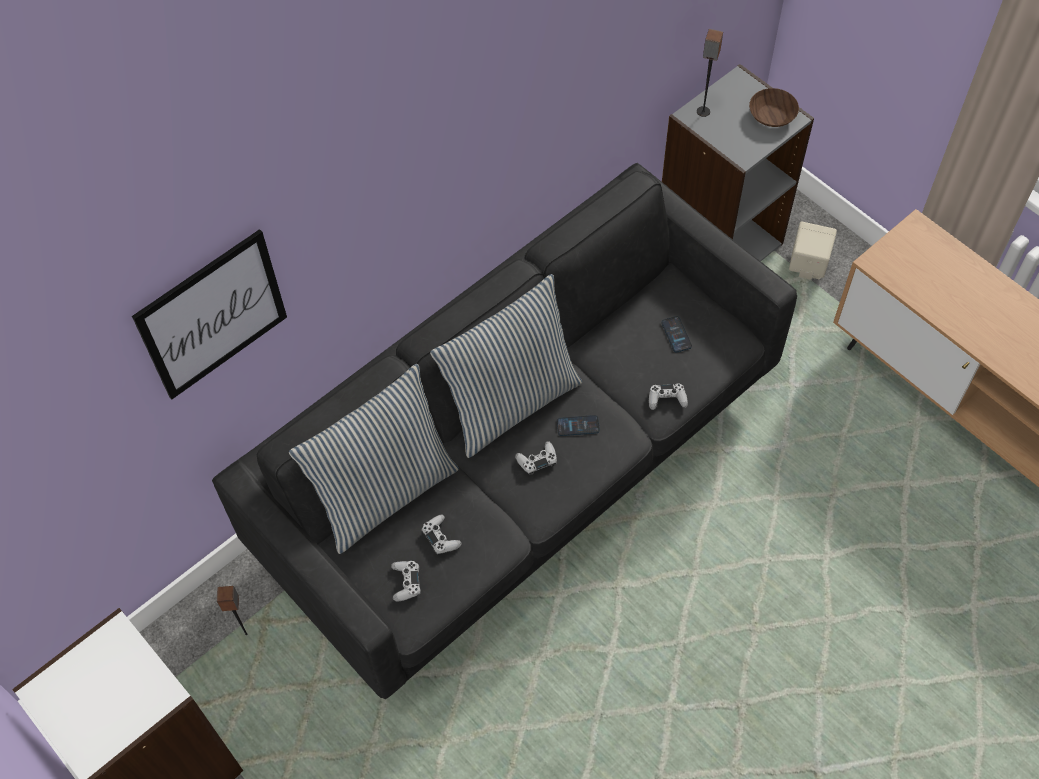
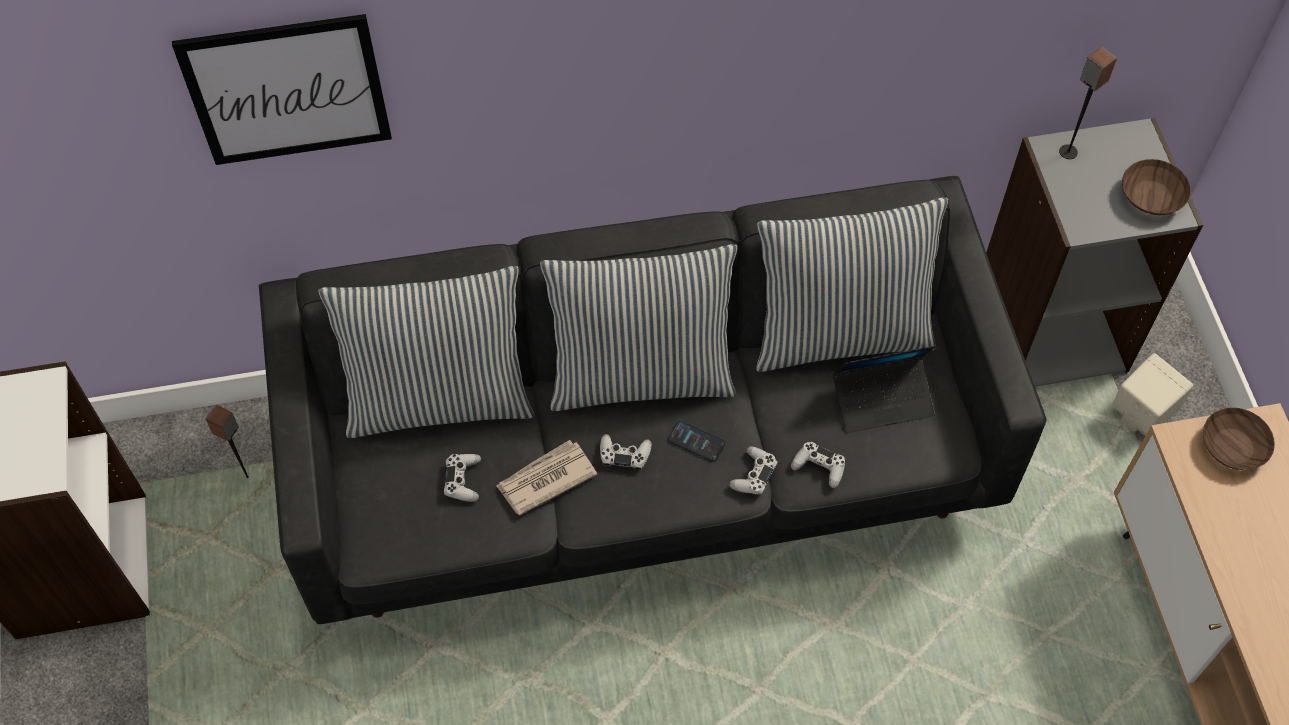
camera: 30 degrees right, 0 degrees up
(406, 582) = (394, 507): white game controller -> white game controller (754, 475)
(496, 506) = (545, 479): none -> newspaper
(620, 306) = (840, 333): none -> pillow
(676, 334) = (882, 400): phone -> laptop
(908, 250) = (1234, 447): none -> brown bowl

